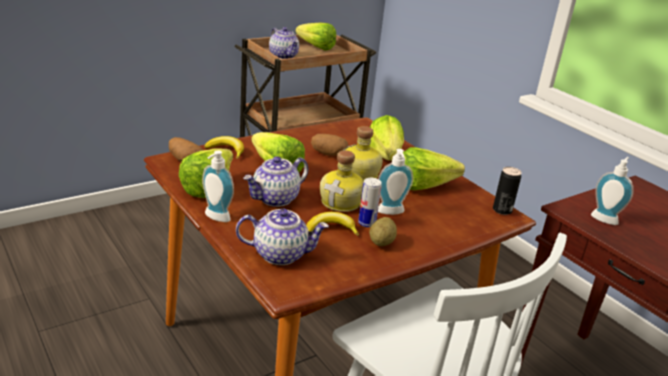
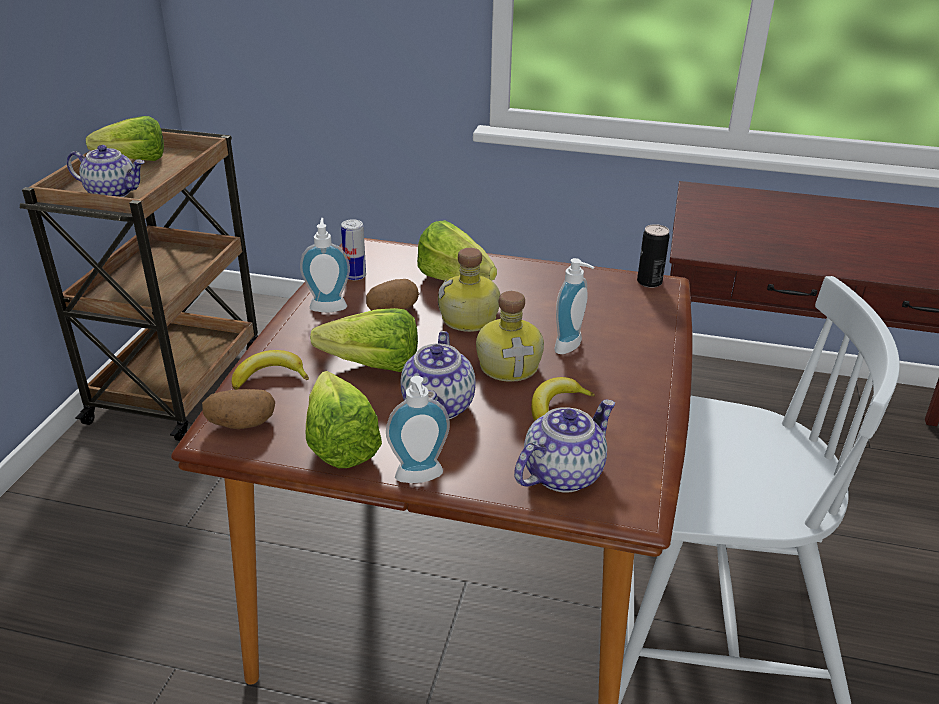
camera: 40 degrees left, 5 degrees up
(367, 223) = (572, 375): can -> can (355, 276)
(381, 242) = (620, 389): potato -> none
(429, 187) = (553, 293): lettuce -> none
(605, 218) = (730, 242): soap dispenser -> soap dispenser (328, 305)

